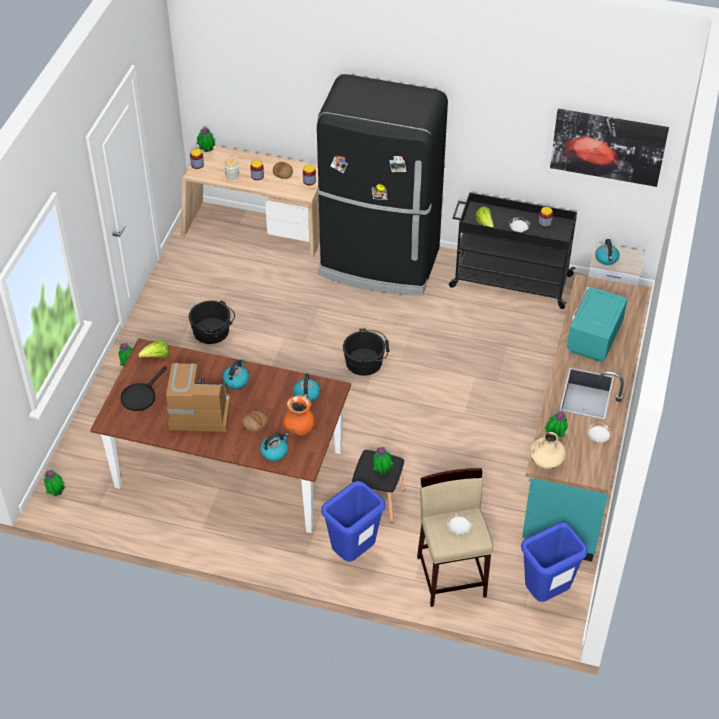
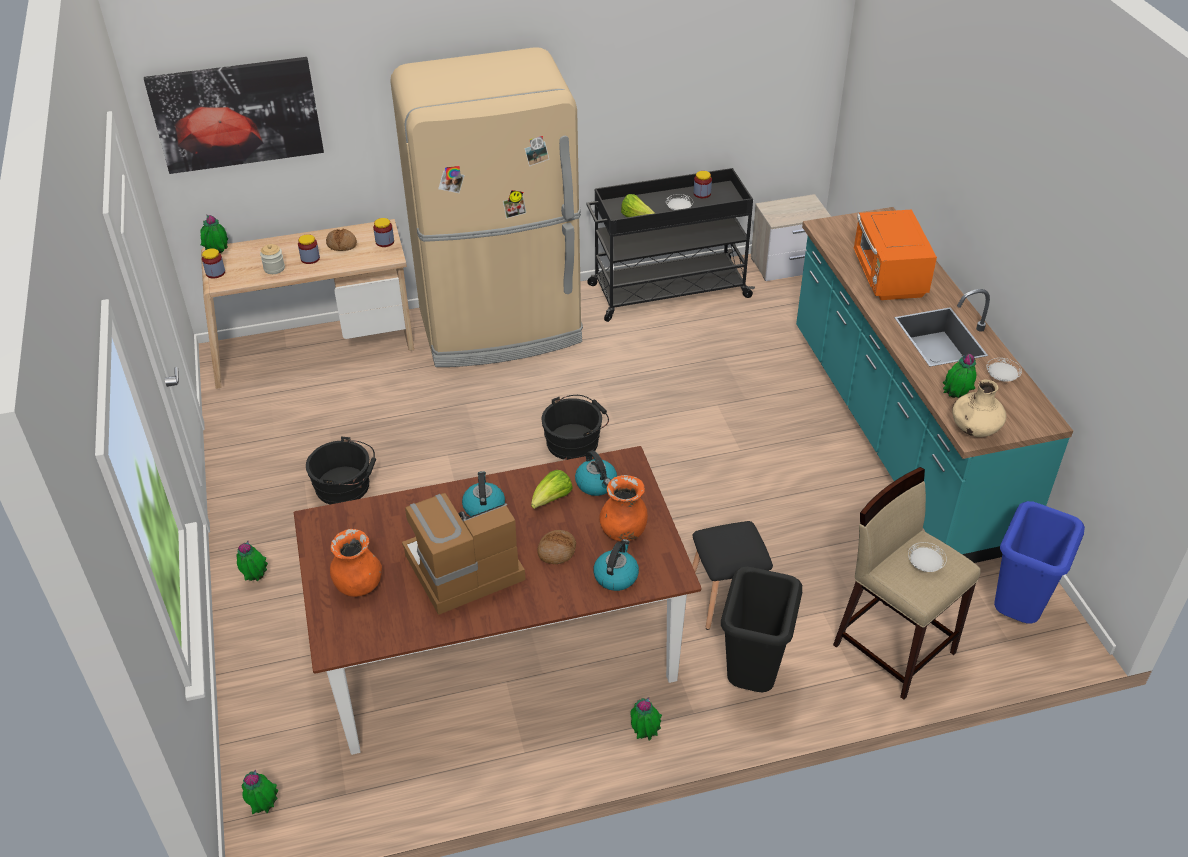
camera: 30 degrees left, 5 degrees down
(141, 395) = (358, 585): black frying pan -> orange vase
(156, 356) = (341, 524): lettuce -> lettuce (552, 500)
(353, 552) = (752, 679): blue trash can -> black trash can
(379, 263) = (501, 327): black fridge -> beige fridge
(382, 471) = (742, 547): potted plant -> potted plant (644, 734)
(593, 338) = (888, 277): turquoise microwave -> orange microwave
(606, 259) = (783, 215): kettle -> none
(608, 146) = (761, 62): picture -> picture (237, 114)

